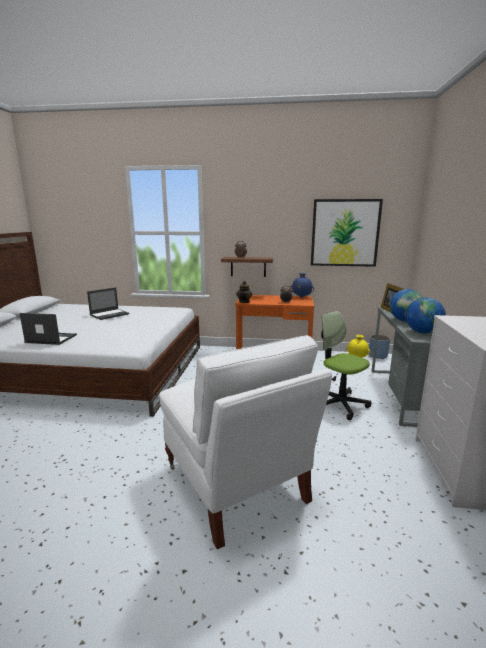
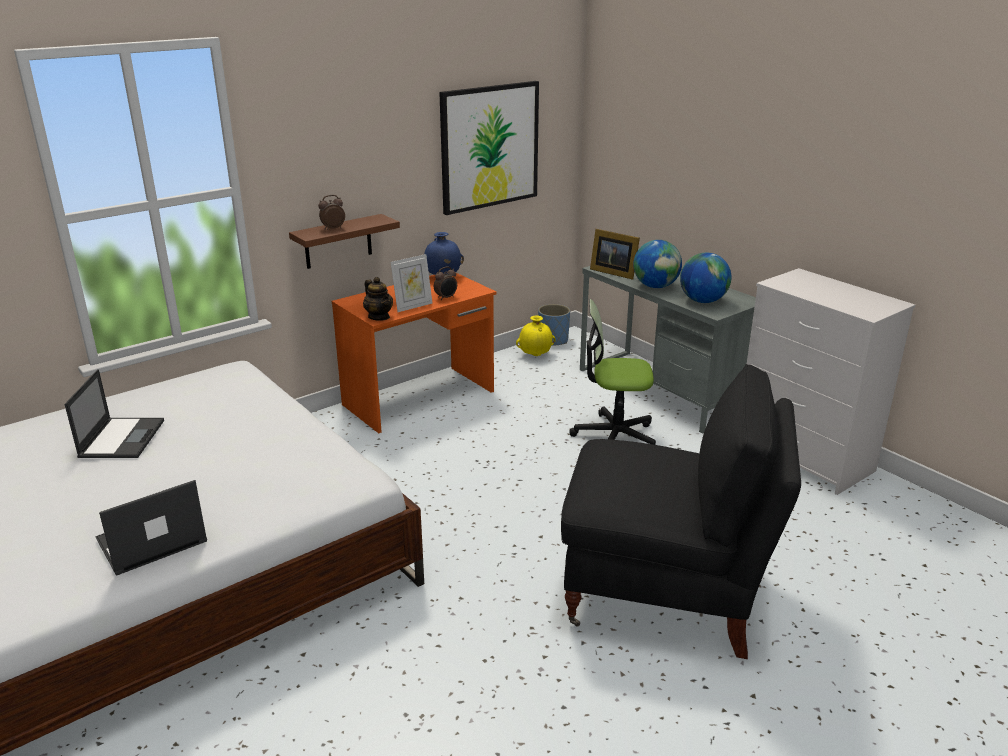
camera: 45 degrees left, 10 degrees up
(236, 484) = (665, 594): white armchair -> black armchair
(265, 302) = (413, 306): none -> picture frame

